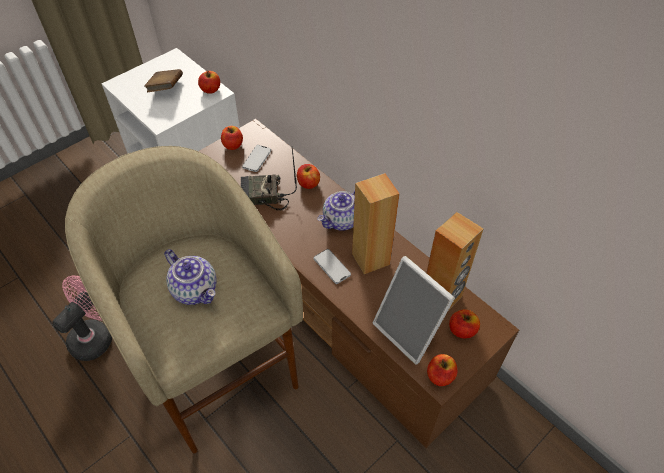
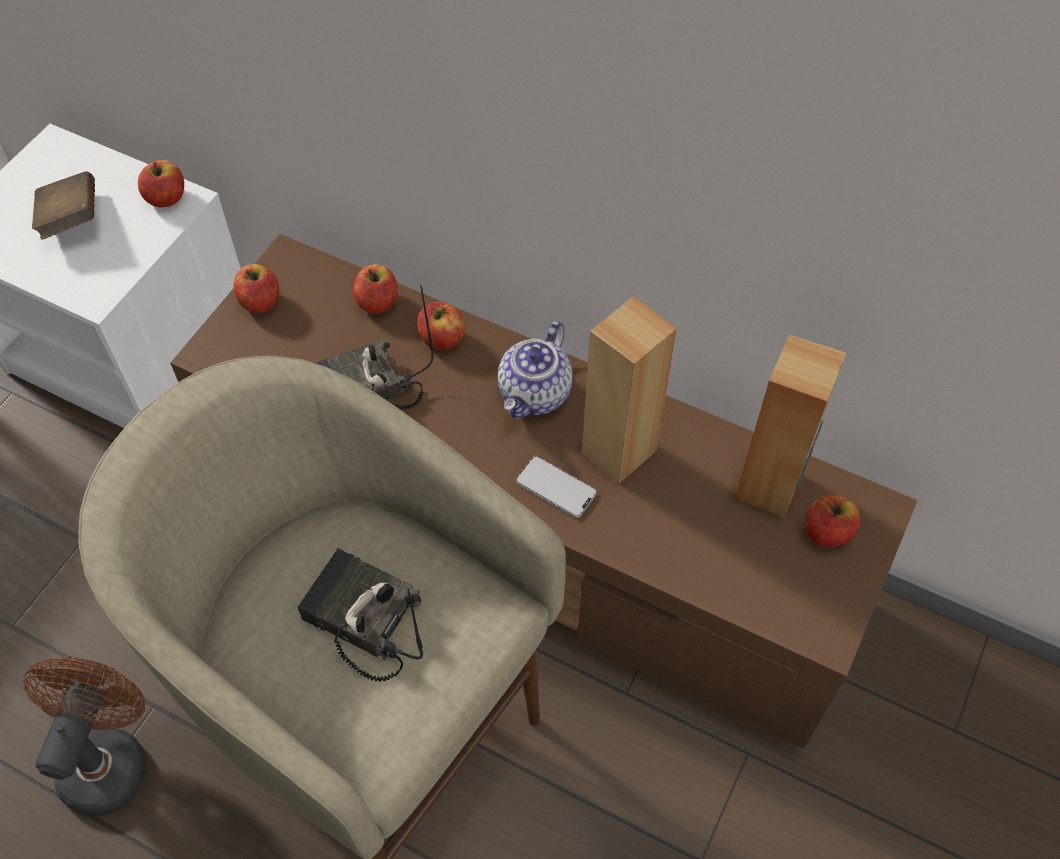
camera: 20 degrees left, 5 degrees up
(96, 336) = (108, 757): pink fan -> brown fan
(196, 290) = (361, 621): teapot -> radio
(257, 159) = (320, 316): phone -> none
(410, 331) = (741, 563): picture frame -> none
(440, 376) = (824, 625): apple -> apple (377, 302)

